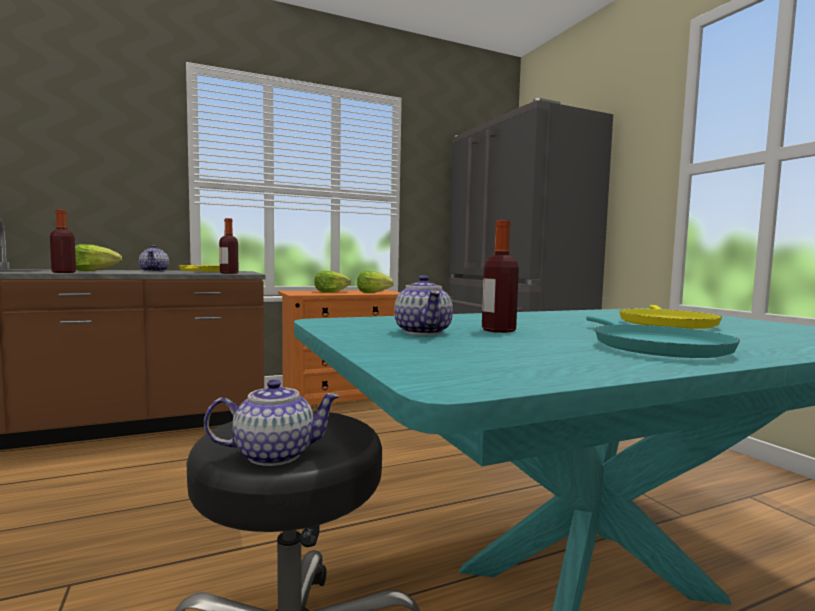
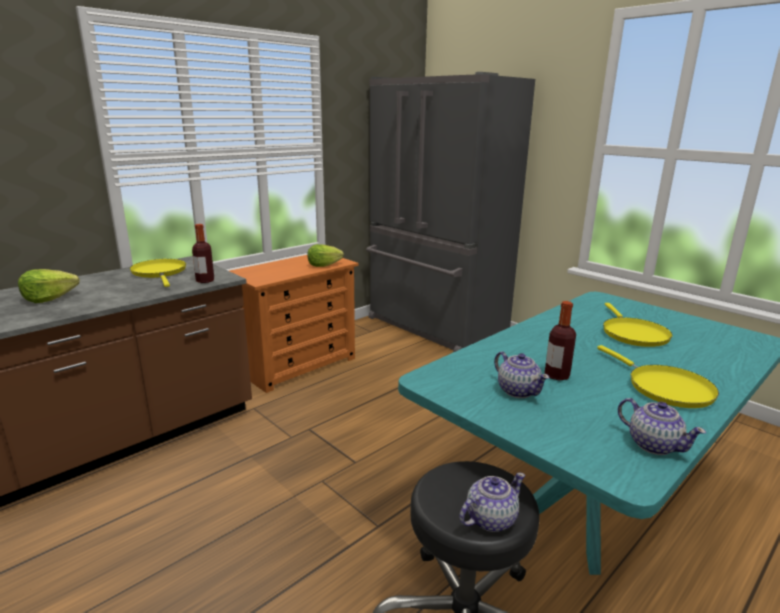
camera: 20 degrees left, 15 degrees up
(64, 272) = (41, 317): bottle -> none
(155, 271) = (111, 284): teapot -> teapot (653, 444)
(330, 292) = (282, 269): lettuce -> none
(654, 346) = (665, 388): turquoise frying pan -> yellow frying pan

